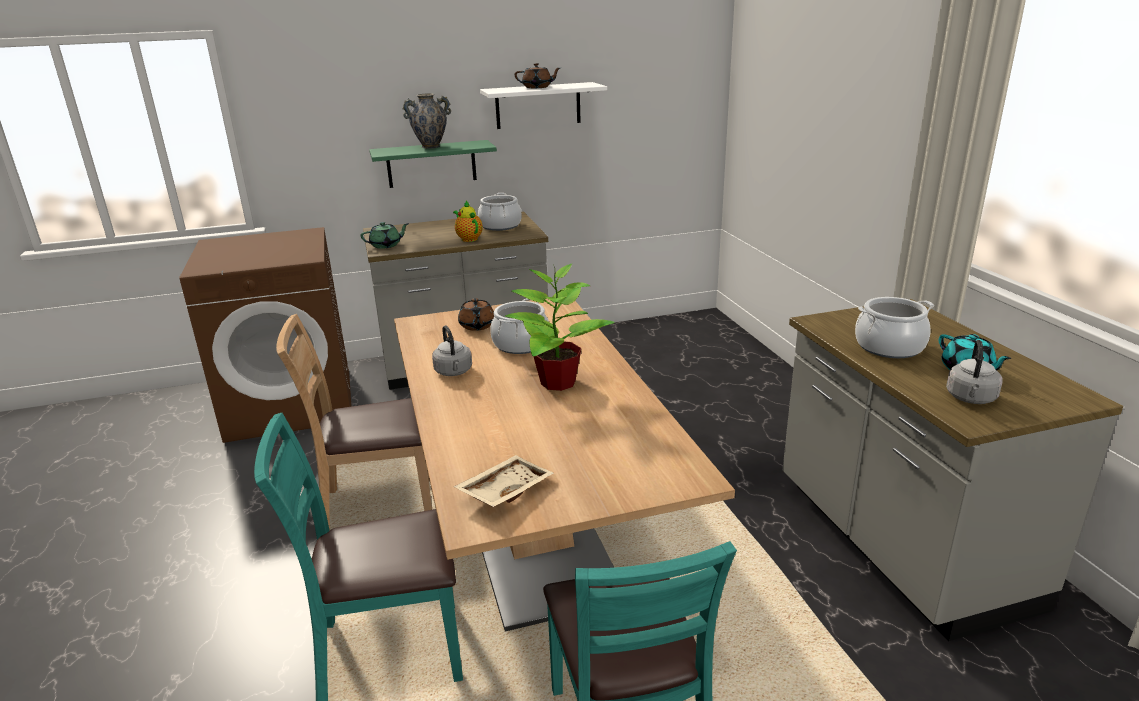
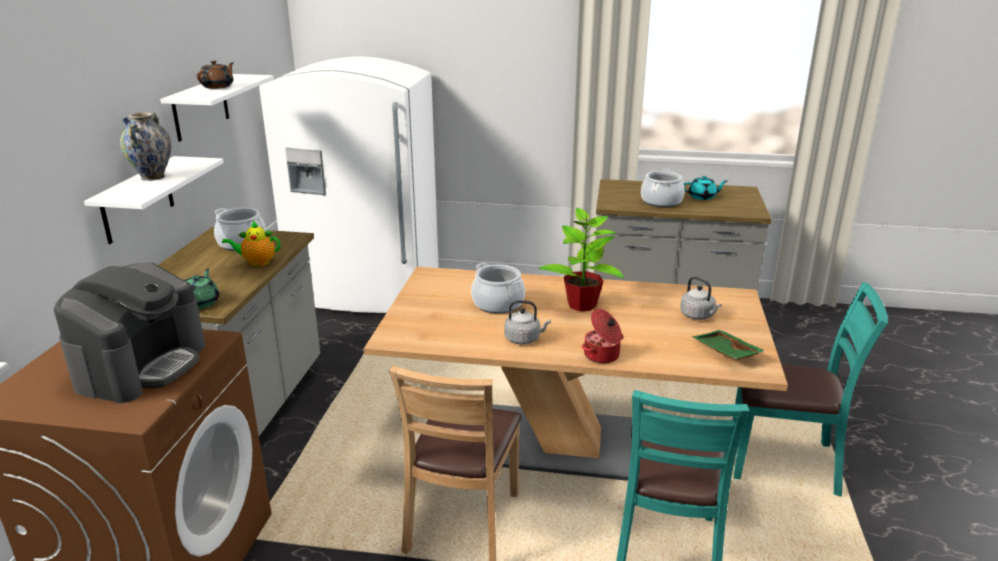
camera: 65 degrees left, 0 degrees up
(265, 253) = (141, 365): none -> coffee machine
(431, 164) = (137, 200): green shelf -> white shelf
(444, 416) = (602, 356): none -> cooking pot
(477, 326) = (437, 313): brown teapot -> none
(504, 490) = (725, 352): beige tray -> green tray
(700, 341) = (365, 292): none -> white fridge
(970, 399) = (733, 206): grey kettle -> grey kettle (698, 316)

